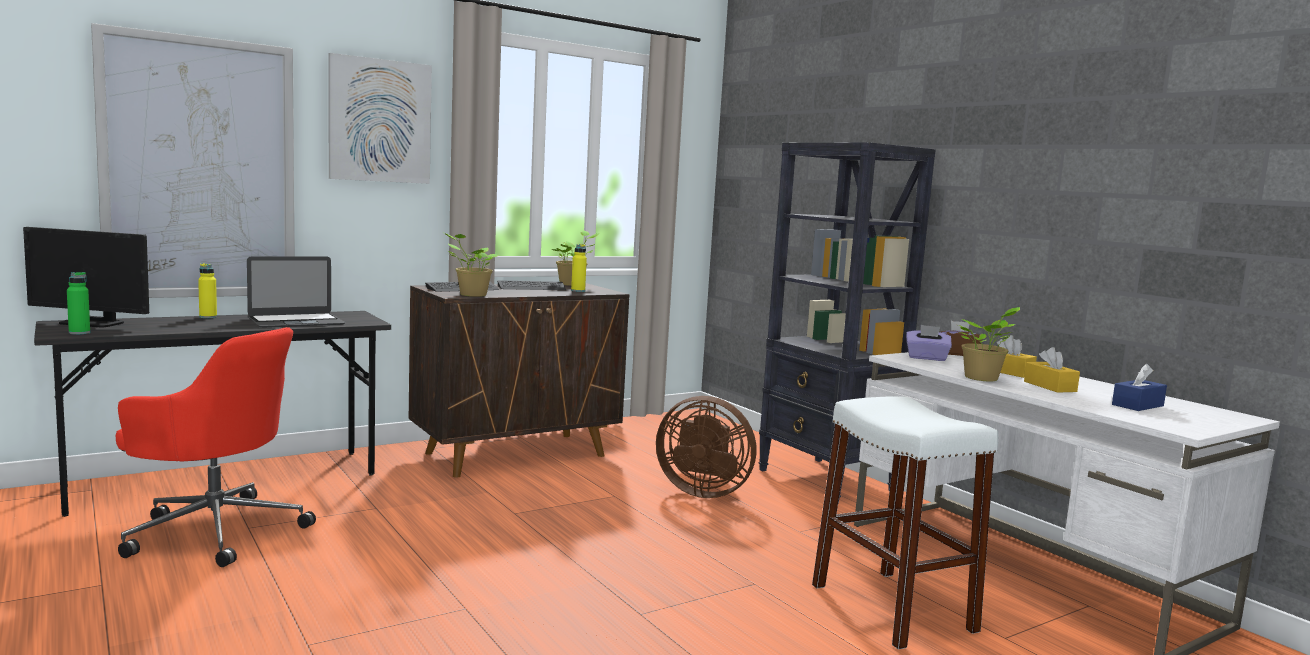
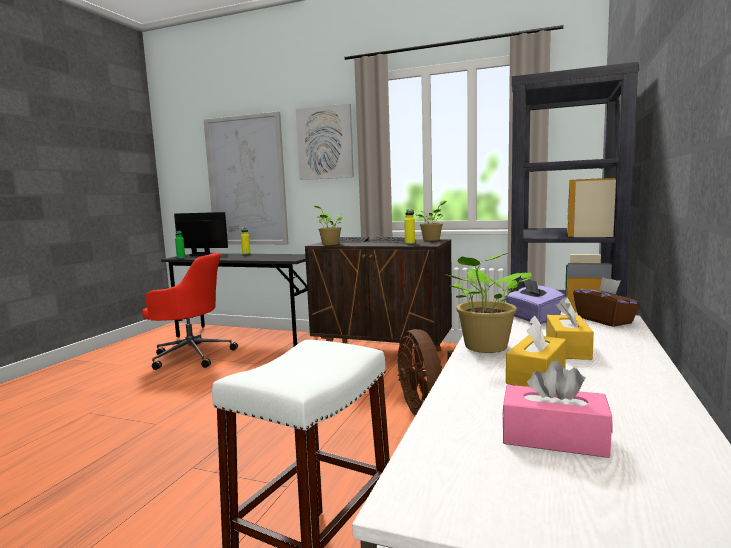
camera: 55 degrees right, 0 degrees up
(92, 323) = (201, 254): monitor -> monitor turned 135 degrees clockwise
(215, 530) = (191, 355): red office chair -> red office chair turned 60 degrees counterclockwise
(296, 321) = (266, 257): laptop -> none
(1137, 405) = (554, 438): blue tissue box -> pink tissue box

